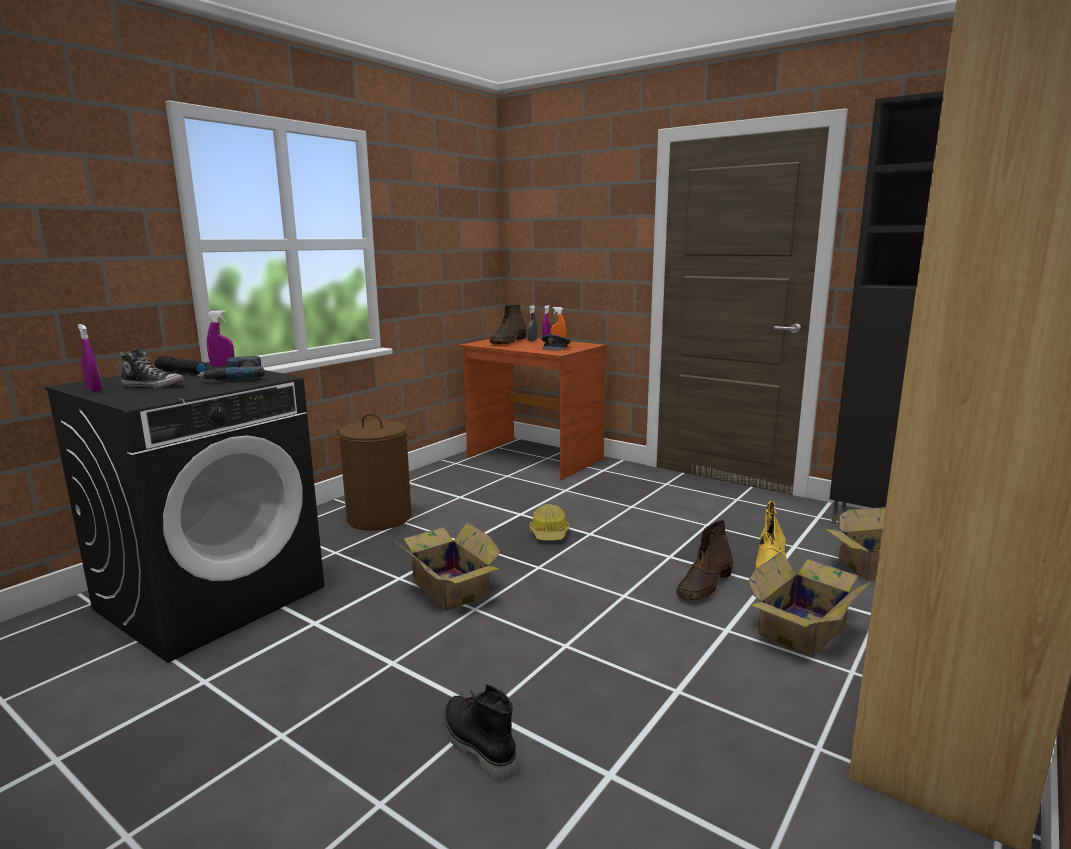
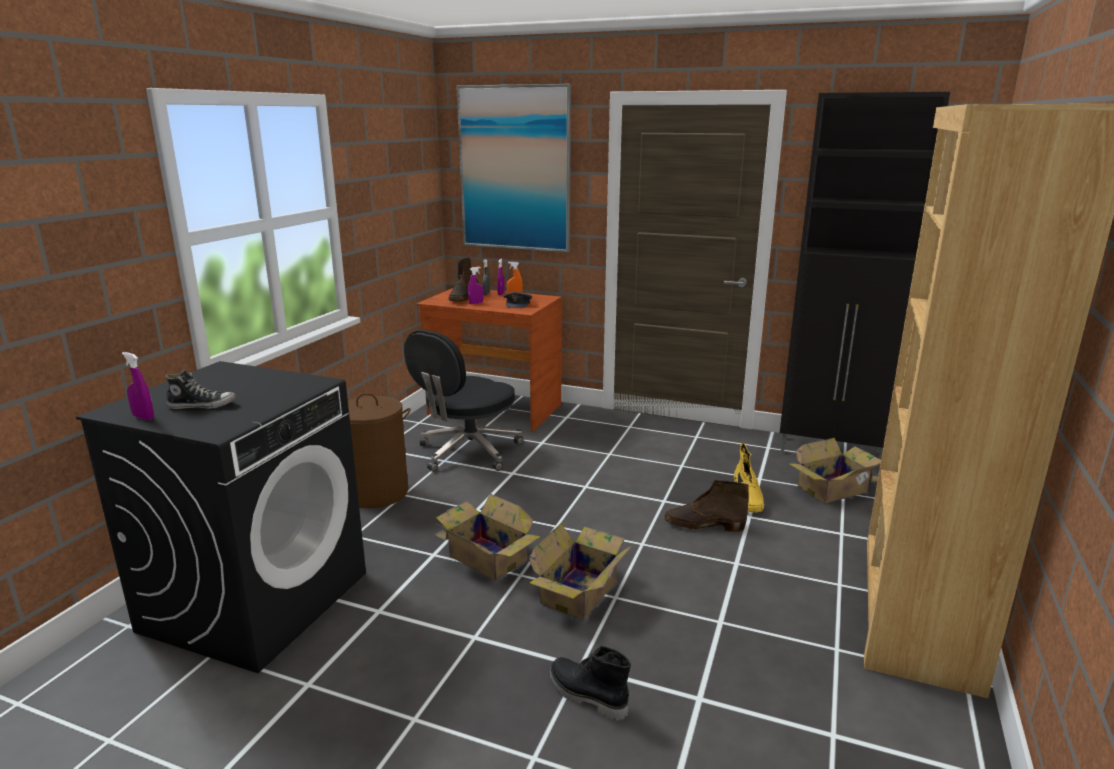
camera: 15 degrees left, 5 degrees up
(181, 372) = (205, 382): black flashlight -> none
(222, 365) = (239, 368): purple spray bottle -> purple spray bottle (476, 303)
(236, 376) = (274, 384): power drill -> none
(487, 492) = (468, 452): none -> black office chair
(549, 533) = (549, 490): hard hat -> none
(566, 216) = (514, 169): none -> picture
(704, 585) = (703, 525): brown boot -> brown boot turned 75 degrees clockwise
(805, 628) = (794, 552): cardboard box -> cardboard box (581, 591)

